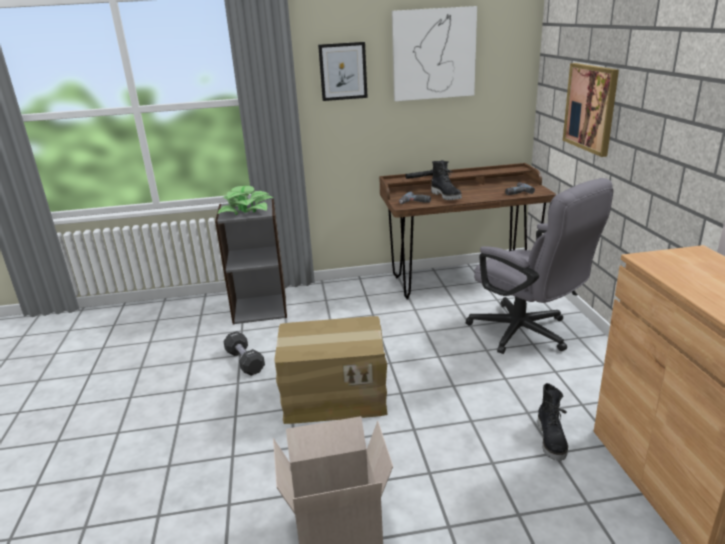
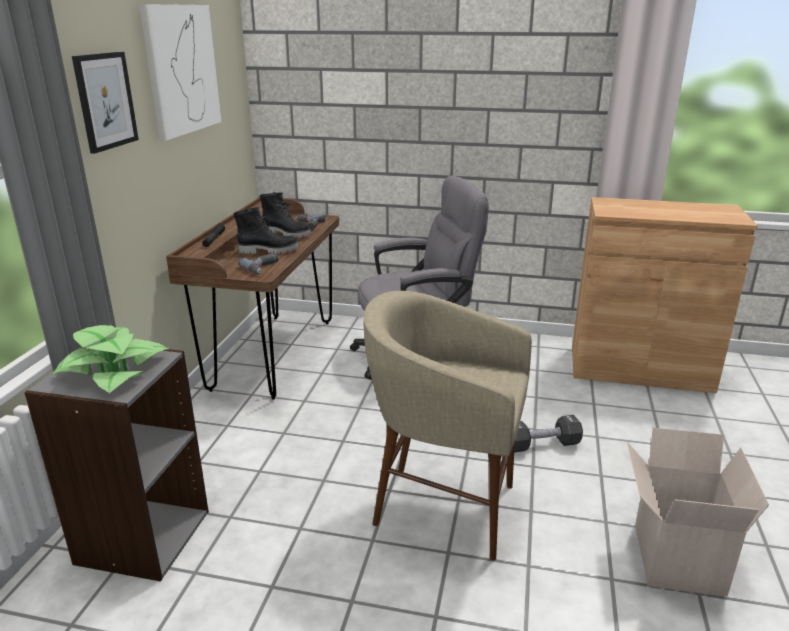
camera: 70 degrees left, 0 degrees up
(245, 361) = (297, 583): black dumbbell -> black dumbbell (541, 445)
(335, 395) = (443, 507): cardboard box -> beige stool
(552, 440) = (577, 399): black boot -> black boot (287, 234)
(590, 108) = (373, 116): picture -> none

